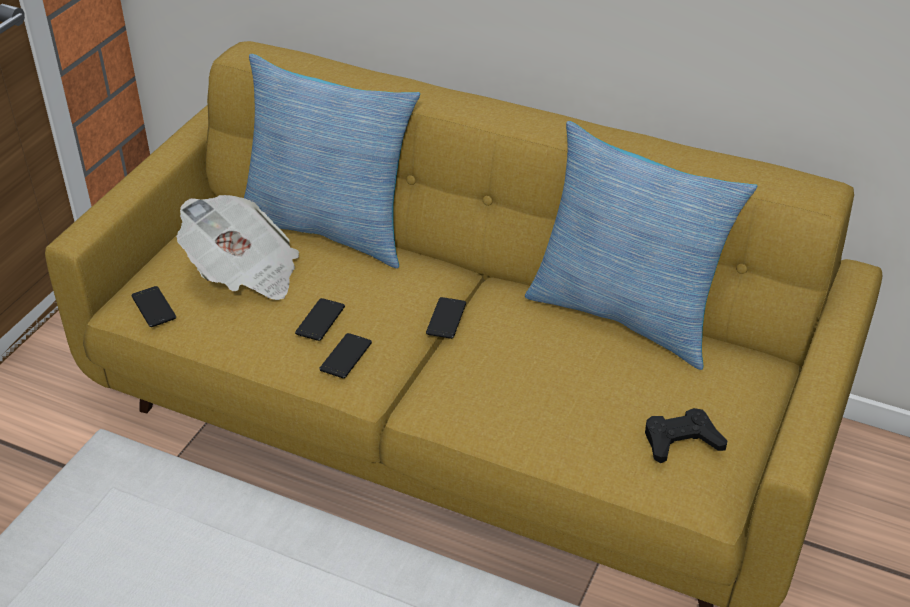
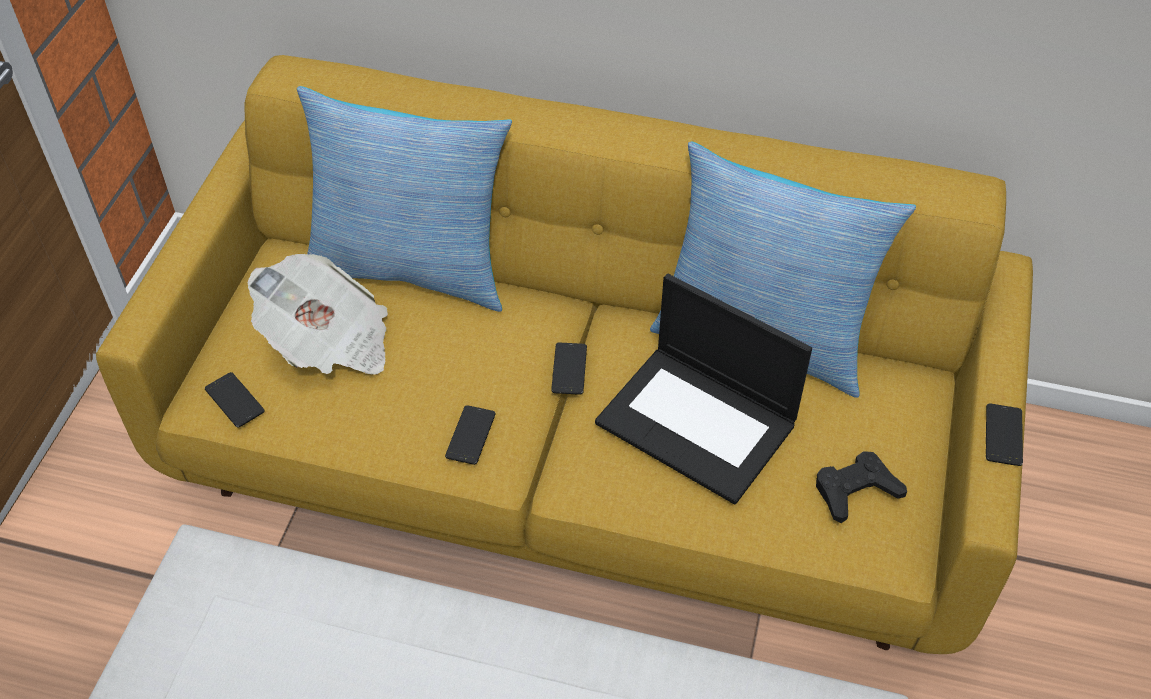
camera: 10 degrees left, 10 degrees up
(320, 320) = (431, 393): phone -> phone (1003, 435)
(549, 370) = (699, 423): none -> laptop

